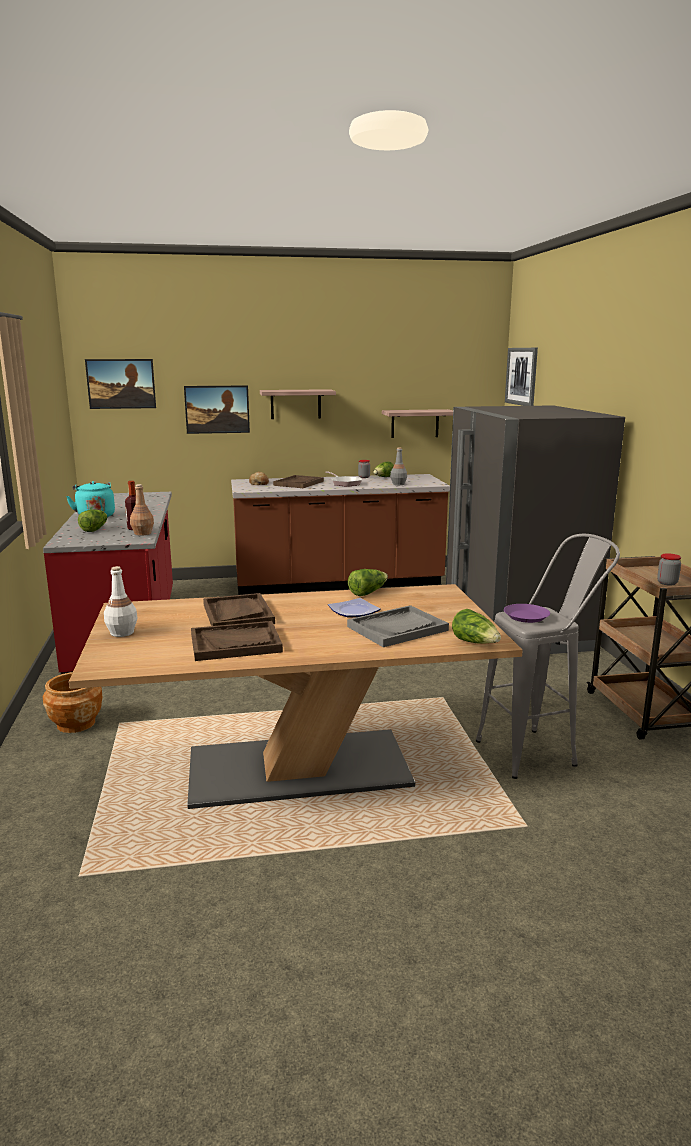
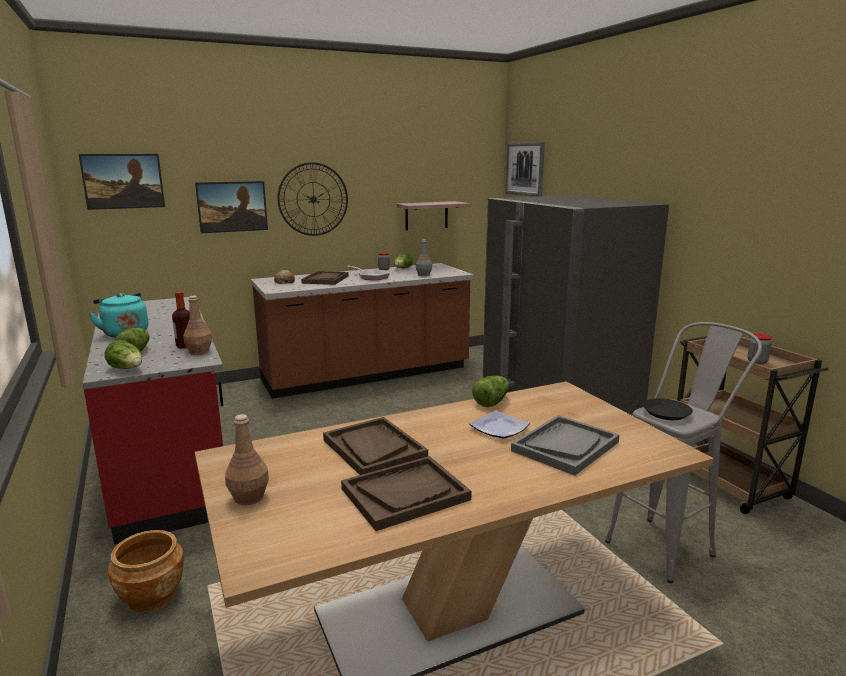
camera: 15 degrees left, 0 degrees up
(122, 632) = (248, 497): white bottle -> brown bottle
(295, 404) = (313, 199): shelf -> wall clock
(475, 643) = (661, 455): lettuce -> lettuce (127, 369)
(526, 616) = (665, 413): purple plate -> black plate

